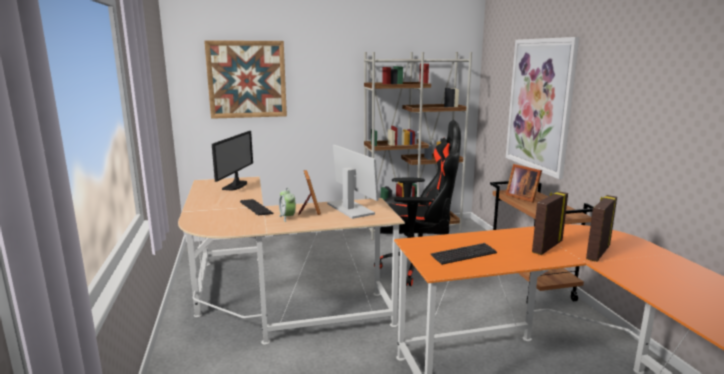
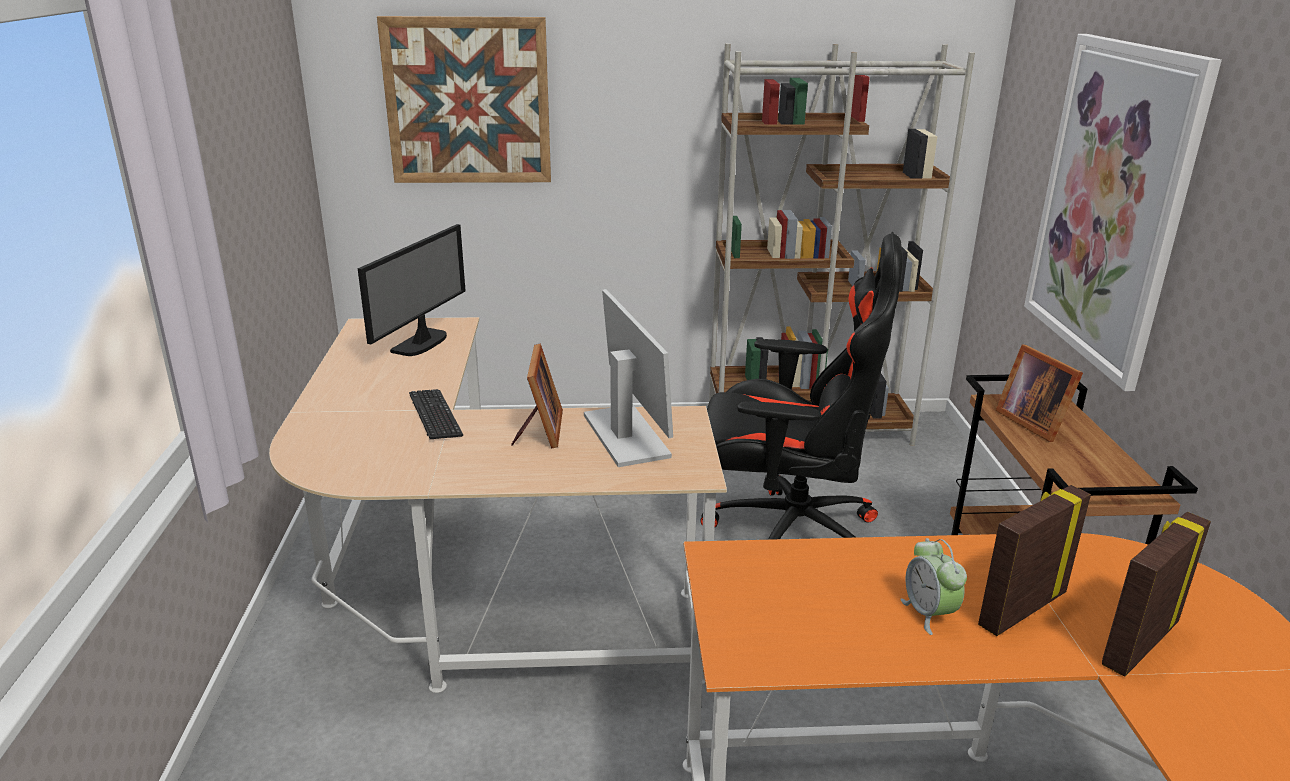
camera: 10 degrees right, 10 degrees up
(287, 217) = (487, 451): alarm clock -> alarm clock (929, 613)
(464, 255) = (817, 613): keyboard -> none

